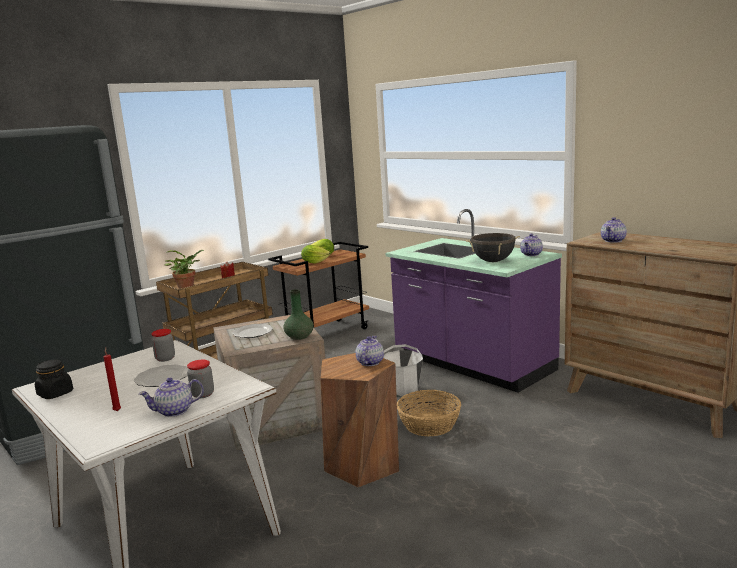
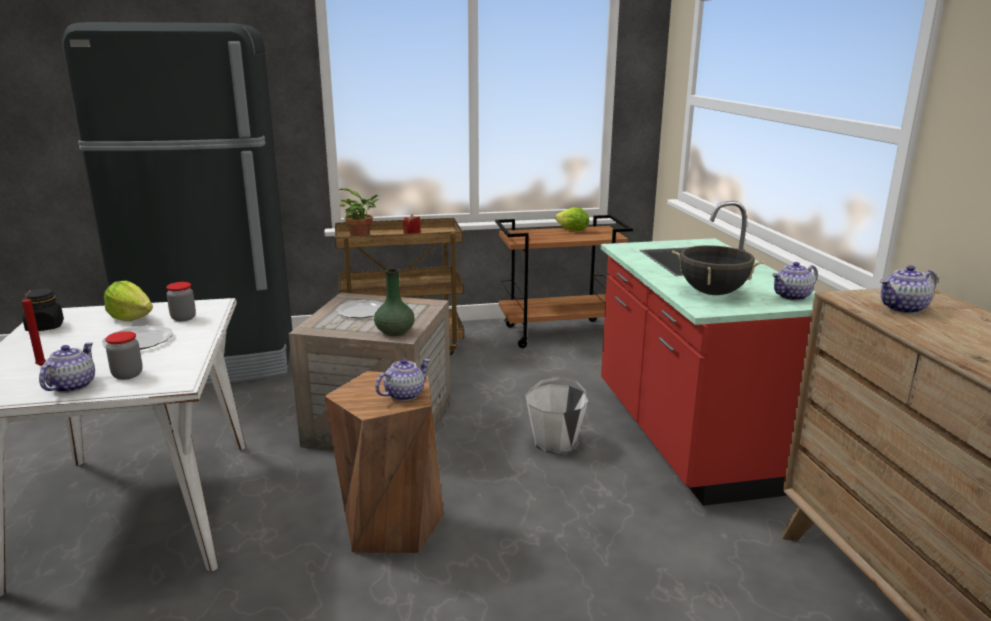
camera: 30 degrees right, 5 degrees up
(174, 411) = (72, 386): teapot -> teapot turned 90 degrees clockwise
(314, 262) = (549, 237): lettuce -> lettuce (131, 318)
(429, 424) = (530, 504): basket -> none
(472, 364) = (689, 437): purple counter -> red counter

